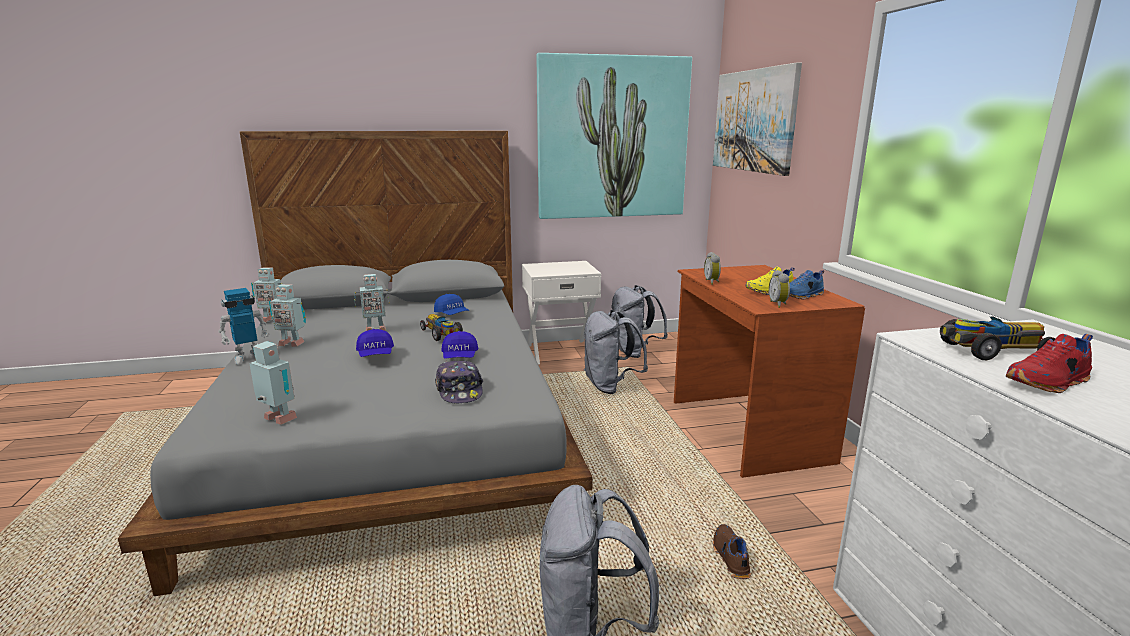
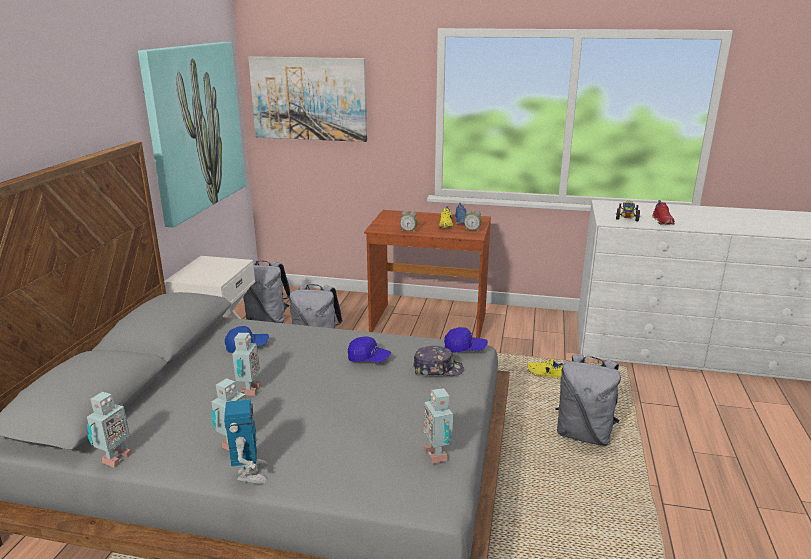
camera: 65 degrees left, 5 degrees up
(278, 420) = (437, 453): toy robot -> toy robot turned 75 degrees counterclockwise
(376, 355) = (329, 395): blue cap -> blue cap (465, 348)
(442, 334) = (302, 358): toy car -> none
(729, 557) = (546, 374): brown shoe -> yellow shoe

